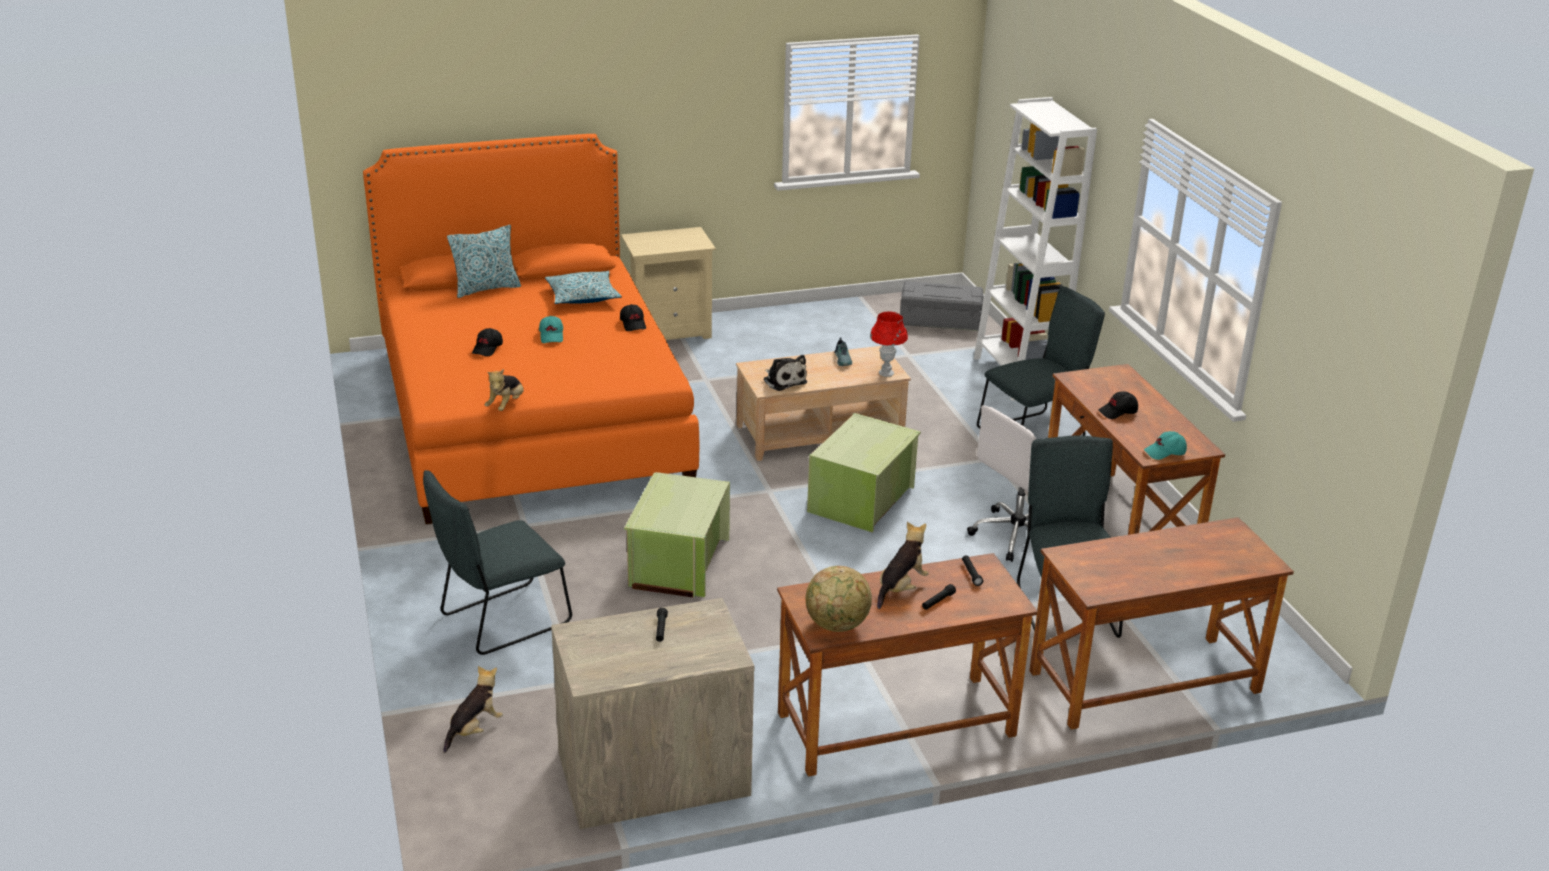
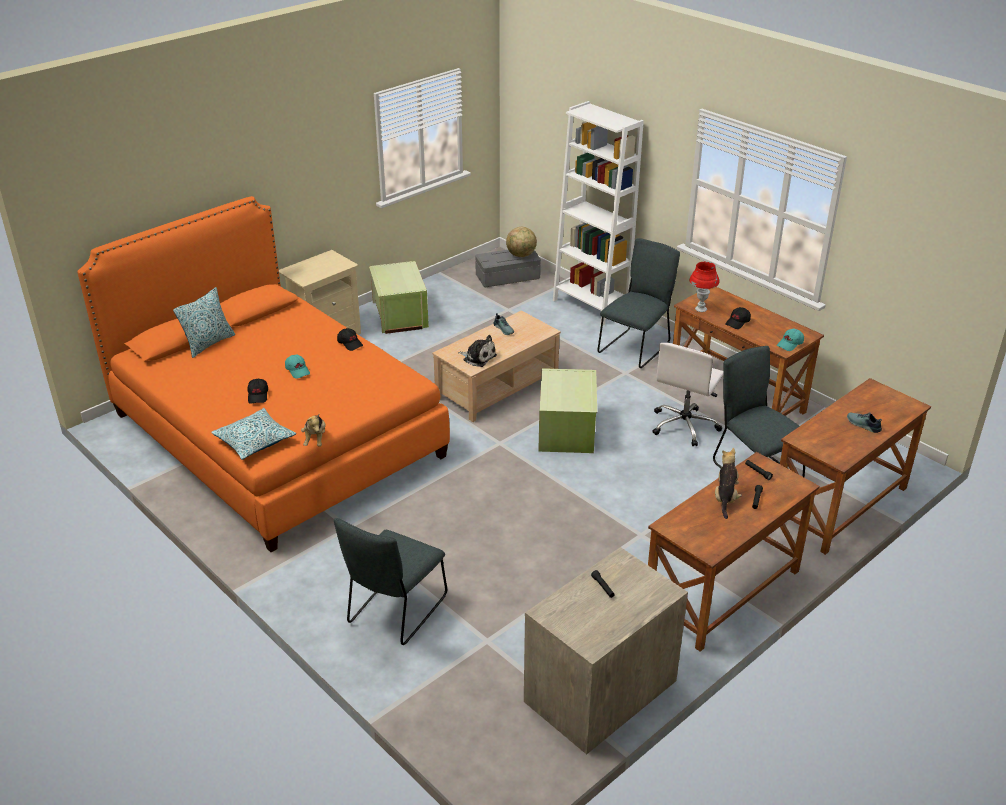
camera: 25 degrees left, 5 degrees up
(474, 729) = (448, 707): plush toy -> none
(583, 296) = (291, 330): pillow -> pillow (254, 441)
(677, 563) = (483, 520): green storage box -> green storage box (399, 315)
(837, 625) = (712, 541): globe -> globe (521, 255)
(886, 373) = (541, 332): red table lamp -> red table lamp (700, 309)
(1169, 565) = (863, 425): none -> shoe

